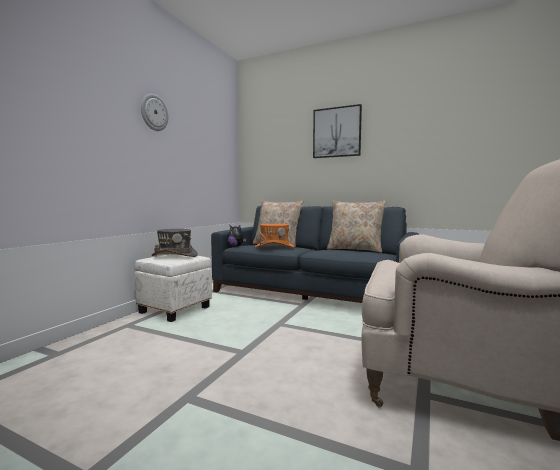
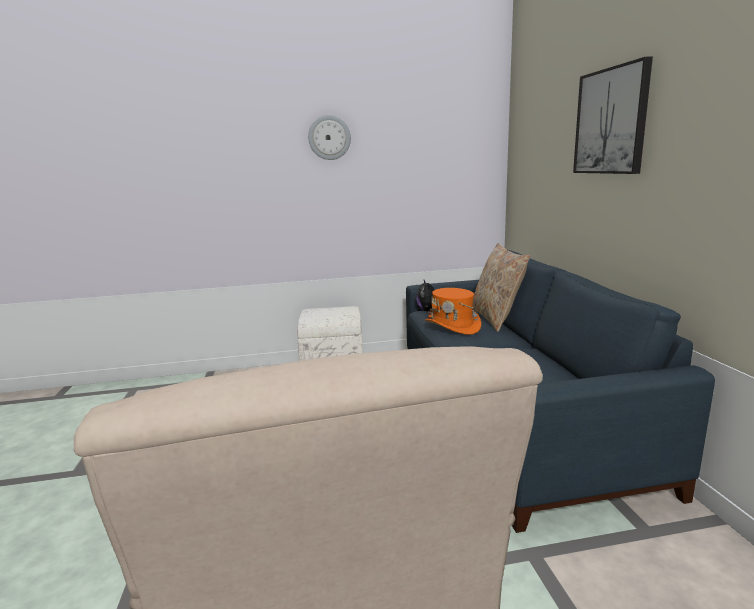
camera: 55 degrees right, 10 degrees up
(175, 256) = (332, 312): grey hat -> none
(355, 249) = (564, 367): beige pillow -> none

